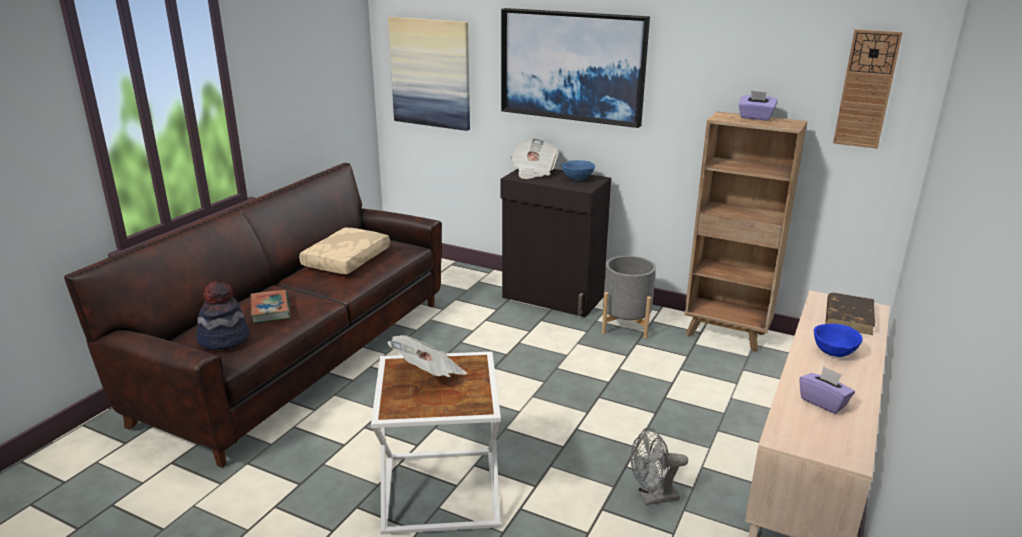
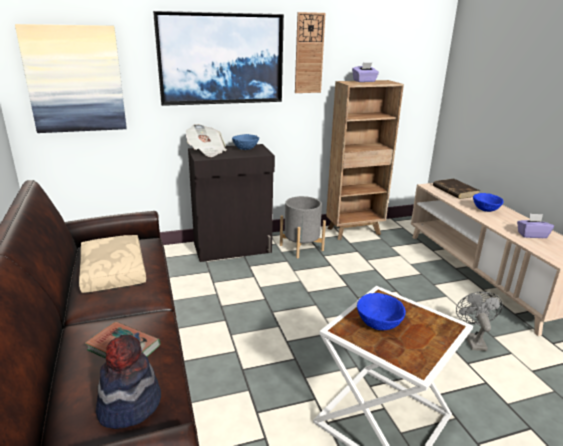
camera: 45 degrees left, 0 degrees up
(428, 374) = (378, 323): newspaper -> blue bowl
(652, 497) = (473, 339): grey fan -> grey fan turned 150 degrees clockwise
(866, 89) = (414, 56): wall clock -> wall clock (309, 53)

